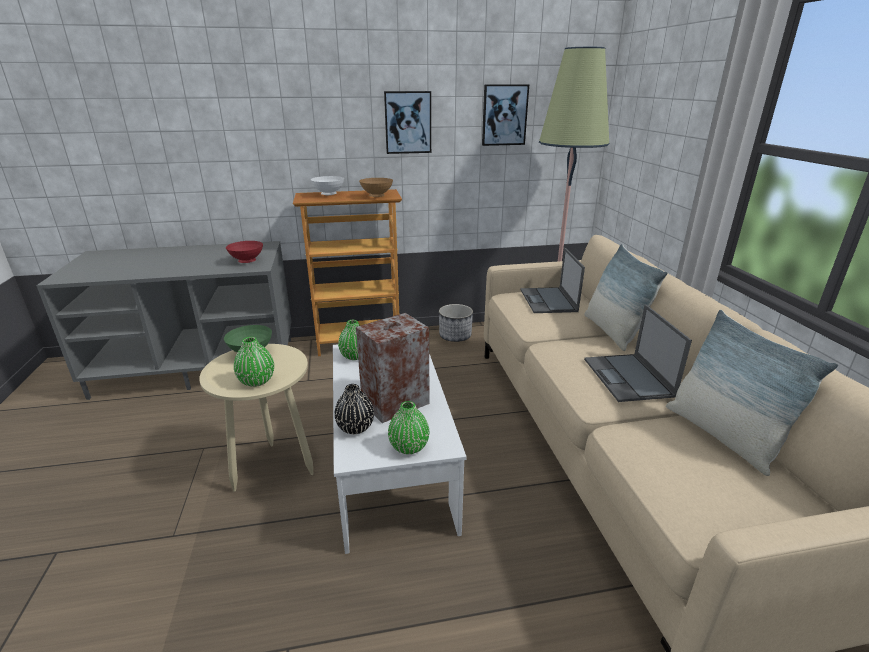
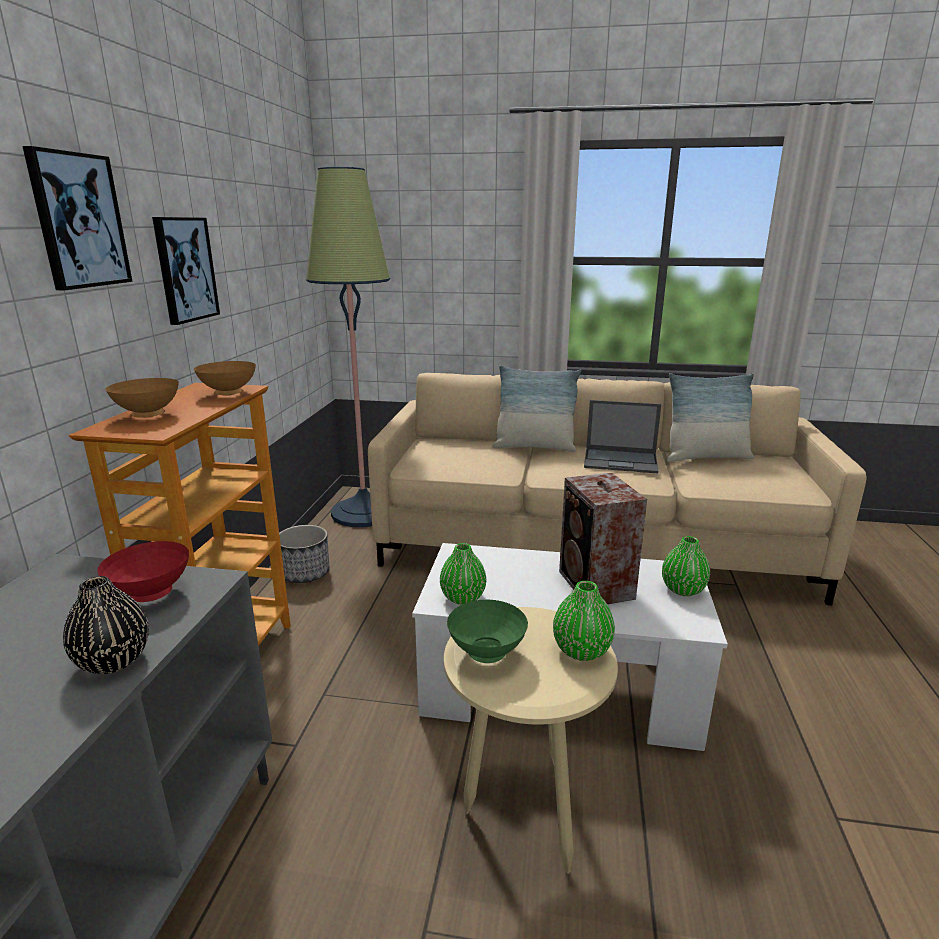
camera: 70 degrees left, 5 degrees down
(328, 194) = (147, 416): white bowl -> brown bowl
(355, 428) = (642, 618): black vase -> black vase (114, 661)
(504, 115) = (263, 252): picture -> picture (78, 221)
(548, 301) = (448, 452): laptop -> none

